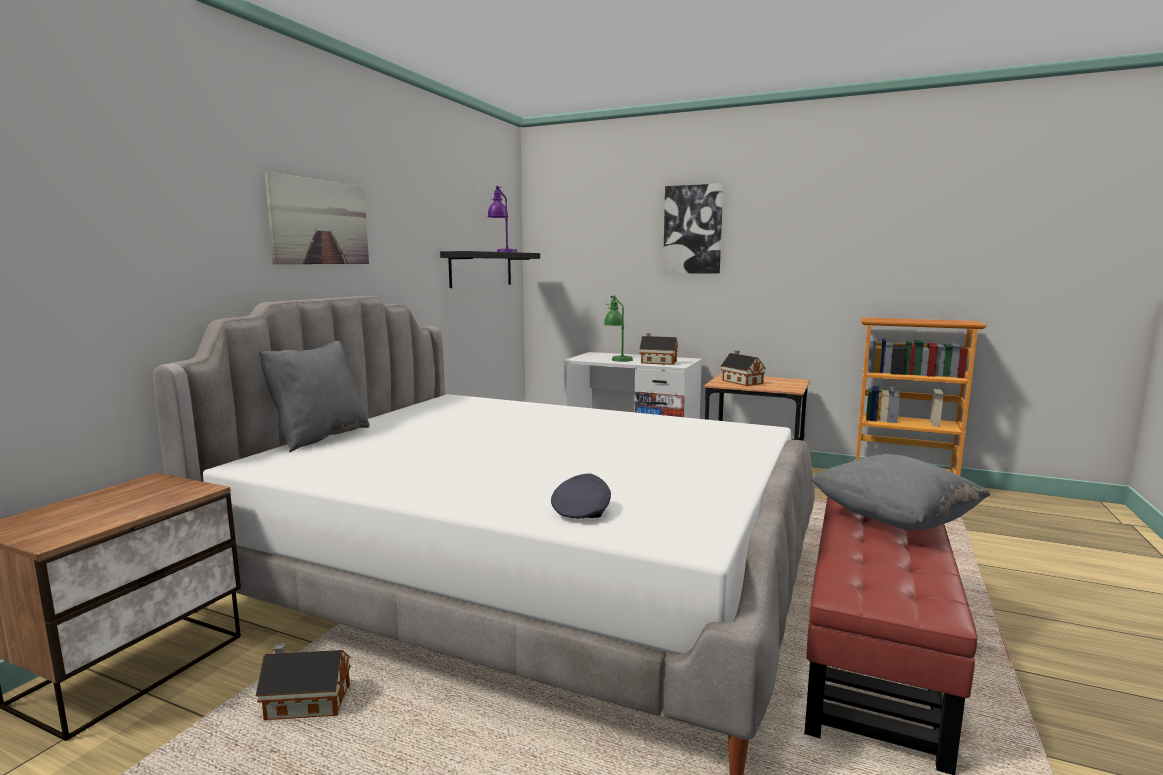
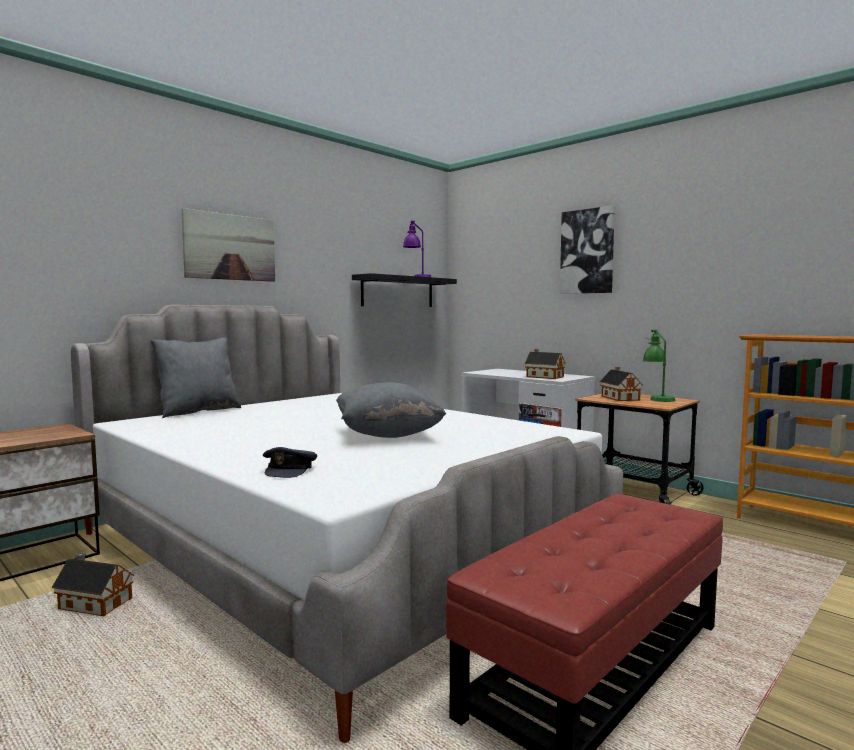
camera: 20 degrees right, 5 degrees down
(581, 511) = (290, 469): grey cap -> grey cap turned 150 degrees clockwise
(617, 358) = (511, 373): green table lamp -> green table lamp (657, 398)
(894, 521) = (637, 526): grey pillow -> grey pillow (387, 435)

